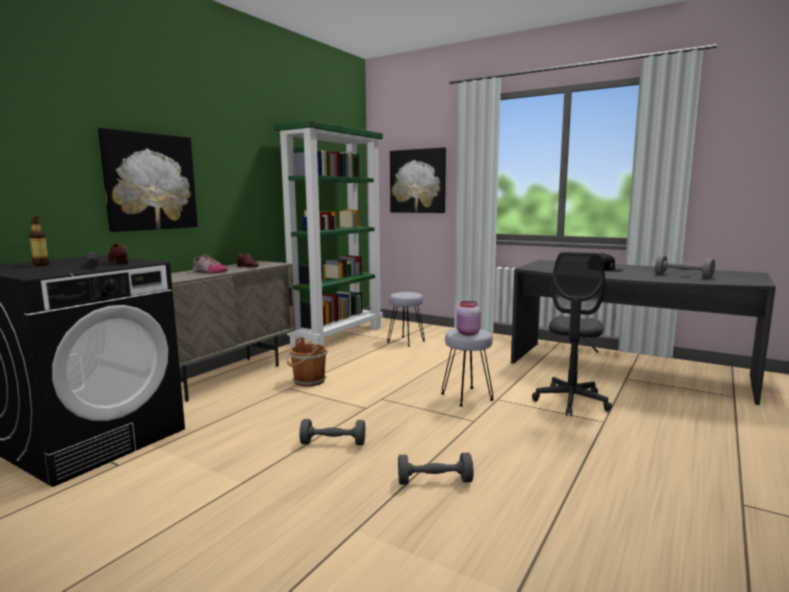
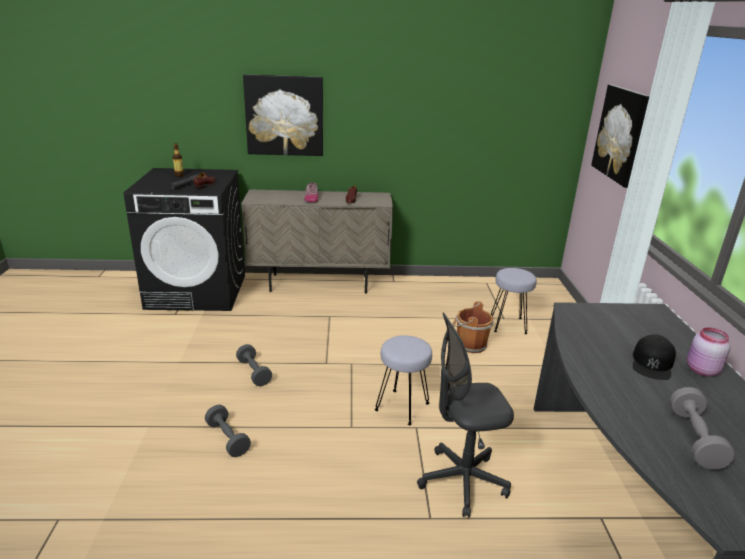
camera: 55 degrees right, 15 degrees up
(308, 381) = (350, 318): brown bucket -> brown bucket (469, 345)
(338, 336) = (471, 287): green bookcase -> none
(468, 333) = (398, 348): pink jar -> pink jar (701, 370)

